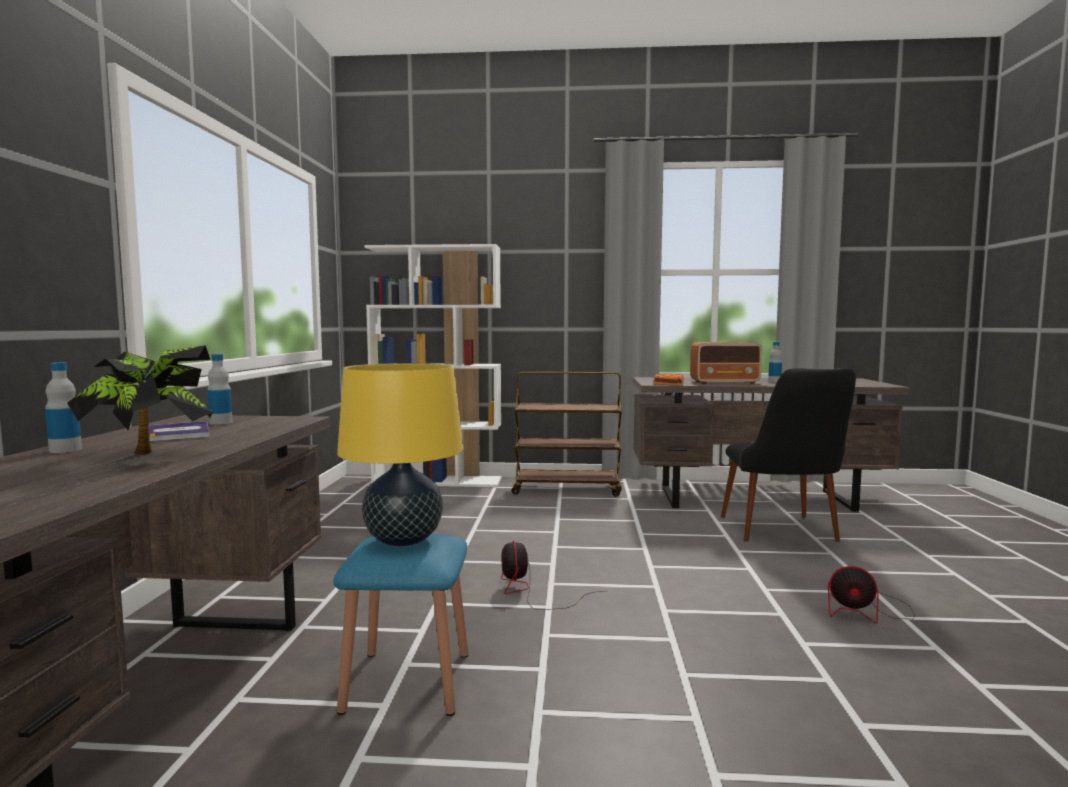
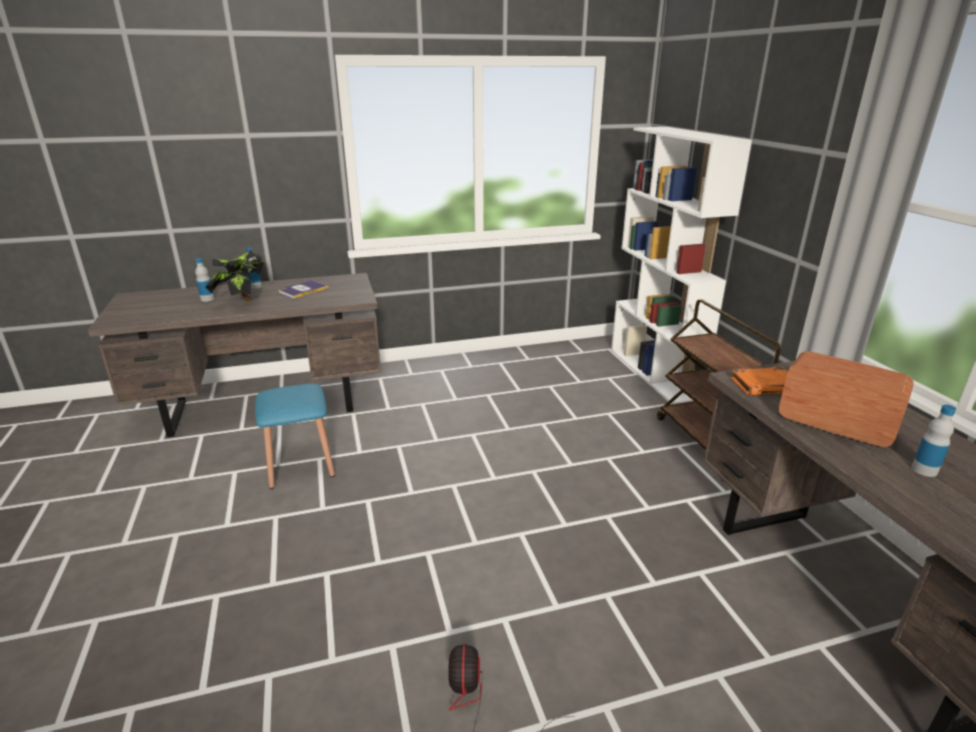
camera: 70 degrees right, 20 degrees up
(221, 422) = (339, 287): bottle -> bottle (207, 299)
(403, 540) = (293, 393): yellow table lamp -> none
(531, 592) = (433, 479): fan -> none
(725, 382) = (833, 426): radio -> radio turned 150 degrees clockwise
(784, 535) = (702, 640): black chair -> none

